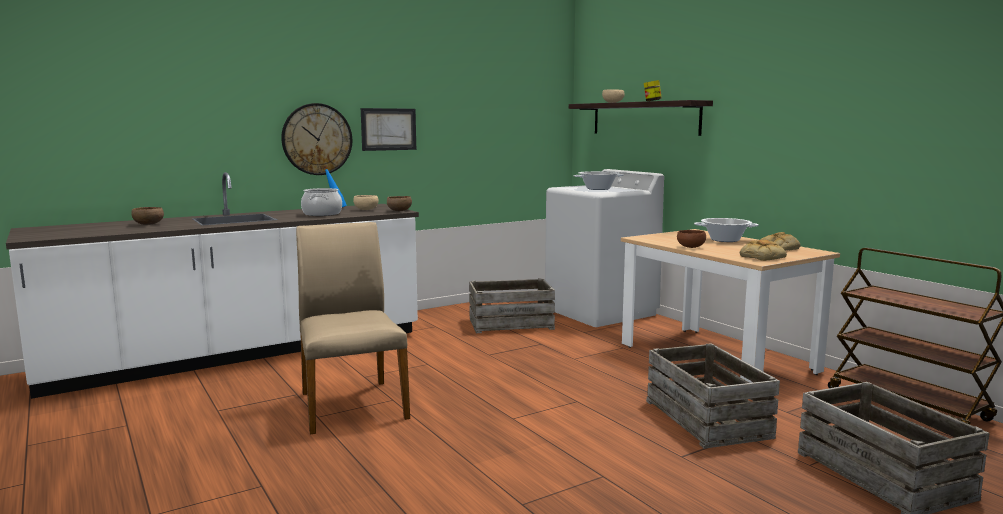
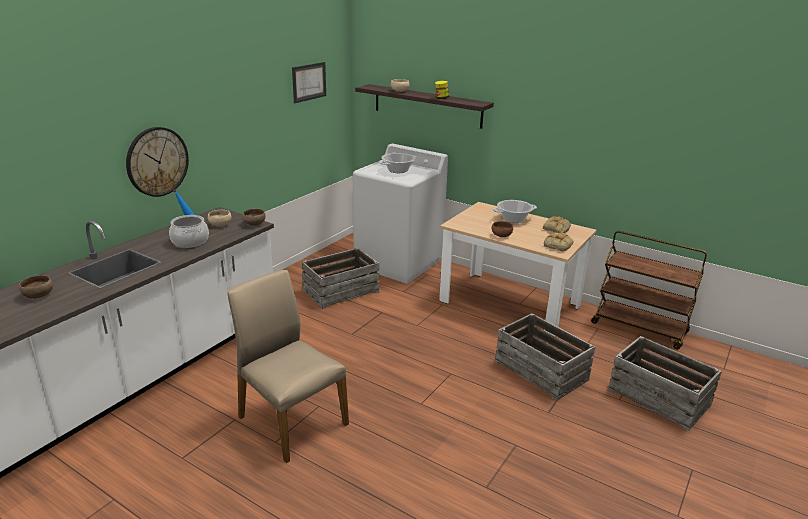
camera: 25 degrees left, 15 degrees up
(388, 129) = (215, 137): picture -> picture (309, 82)

